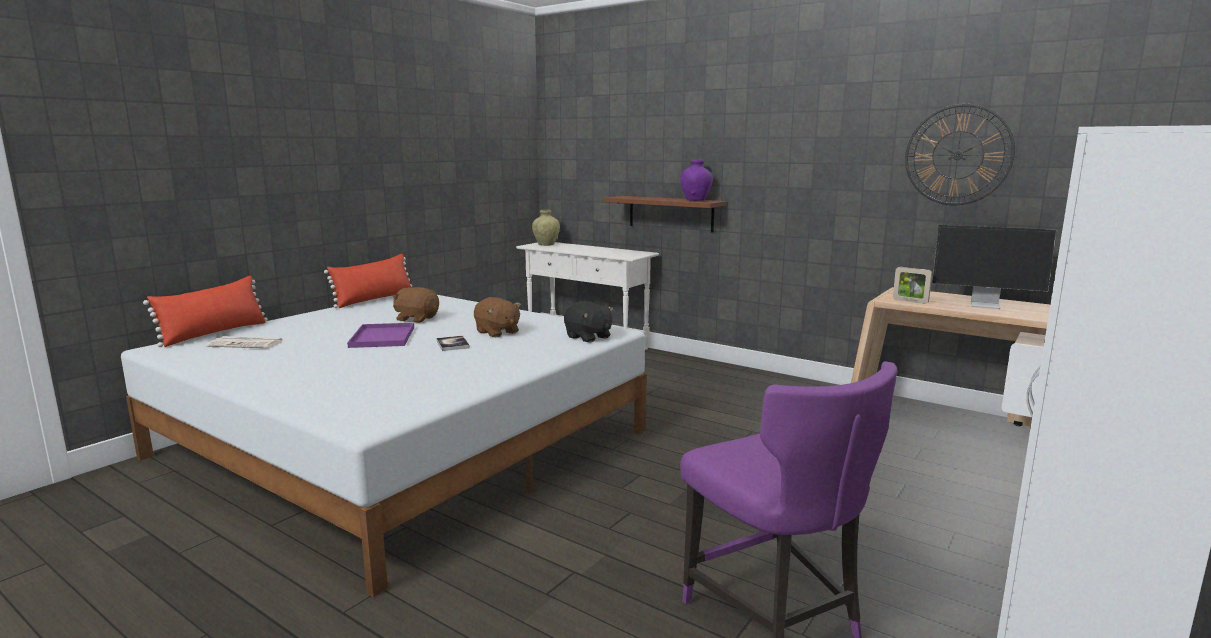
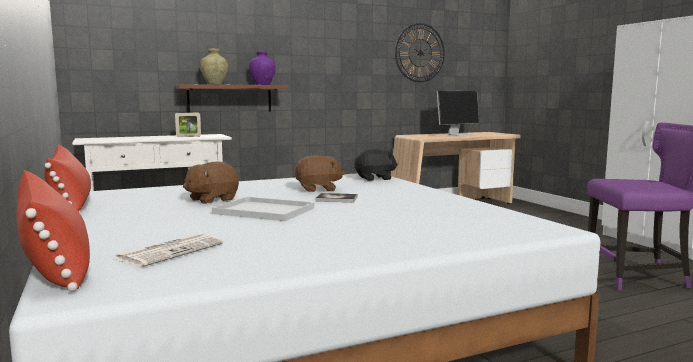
camera: 60 degrees left, 5 degrees down
(382, 336) = (262, 211): purple tray -> white tray
(546, 244) = (97, 139): beige vase -> beige vase (214, 84)
(910, 301) = (435, 137): picture frame -> picture frame (188, 136)

